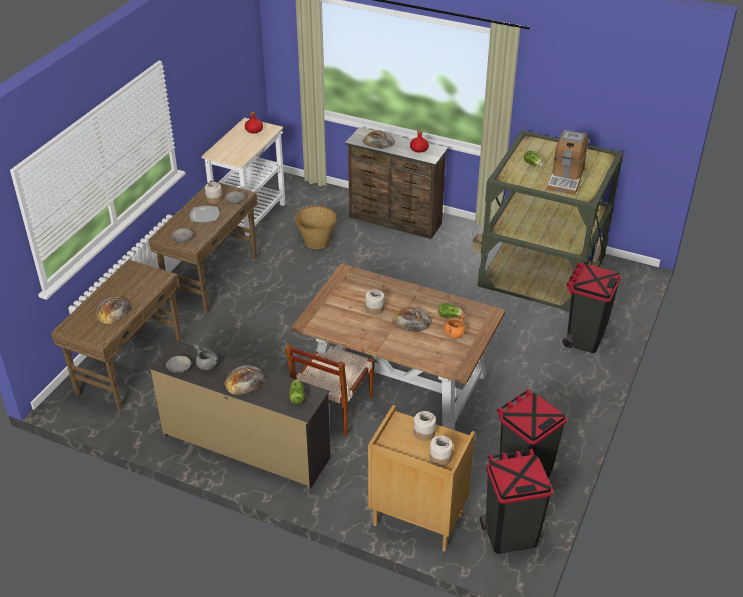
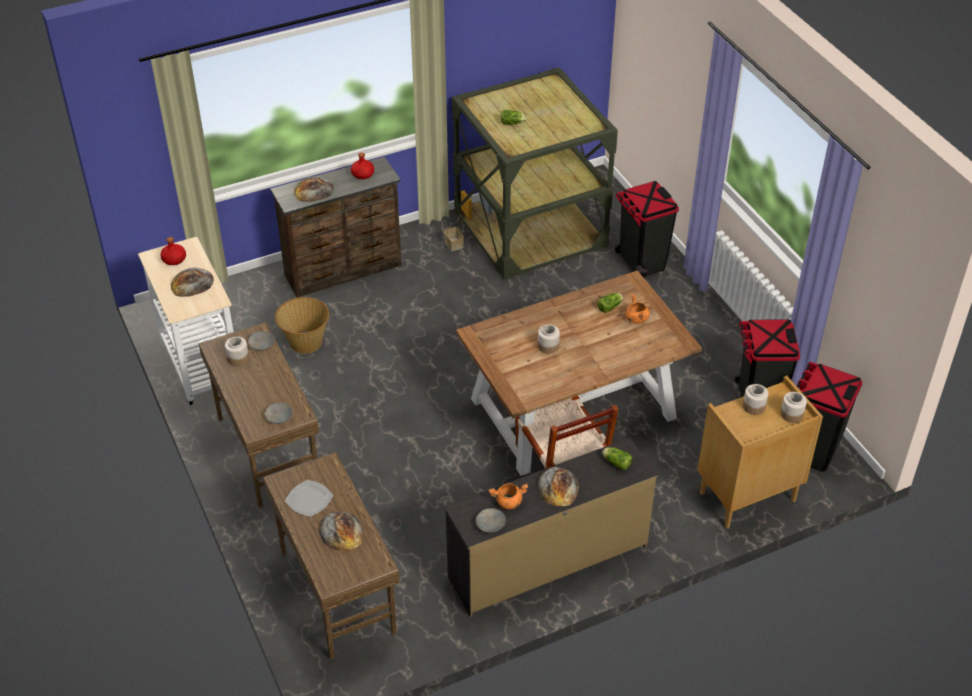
camera: 50 degrees left, 5 degrees up
(204, 215) = (258, 380): plate -> plate (308, 500)
(207, 365) = (508, 502): grey cooking pot -> orange cooking pot
(411, 320) = (590, 333): bread -> bread (192, 283)
(566, 179) = (557, 120): coffee machine -> none

